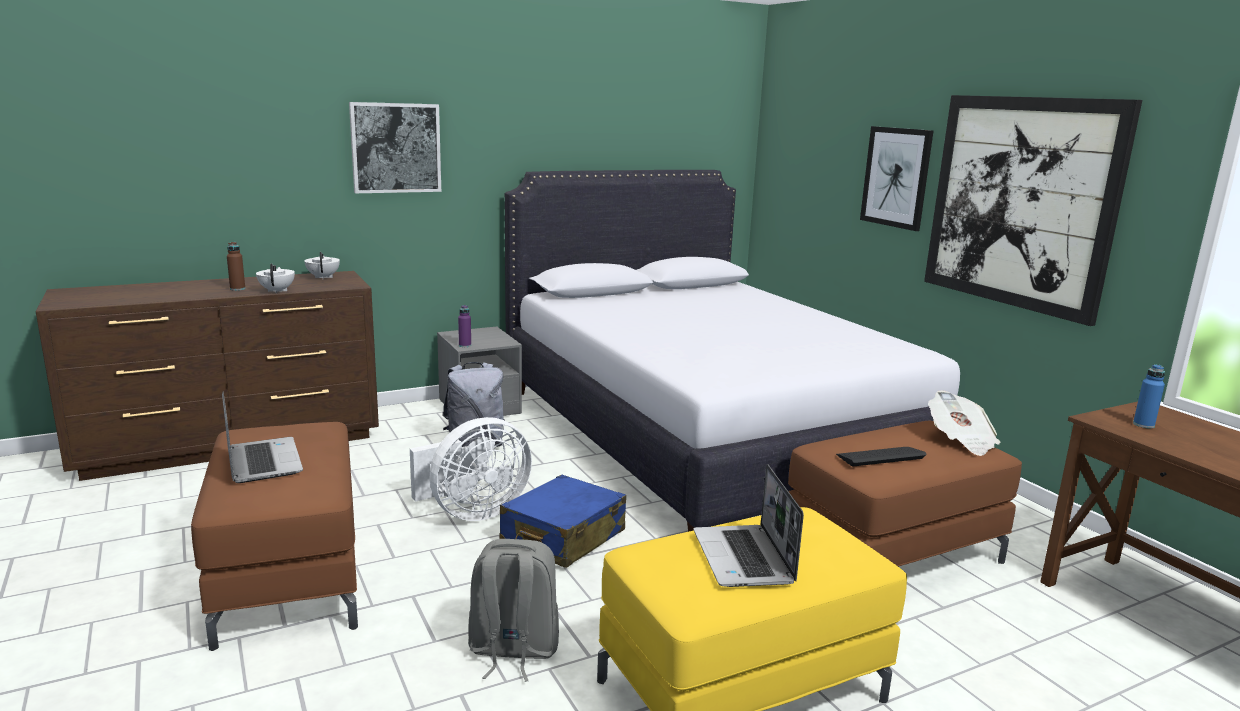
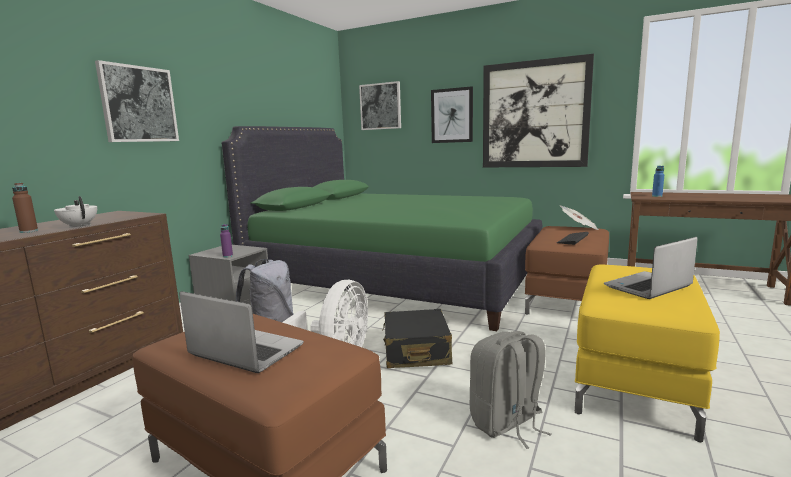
camera: 35 degrees left, 5 degrees down
(323, 277) = (102, 215): white teapot -> none
(563, 537) = (416, 351): blue suitcase -> black suitcase
(706, 435) = (396, 279): white bed -> green bed
(744, 558) = (648, 287): laptop -> laptop turned 105 degrees clockwise
(804, 141) = (380, 106): none -> picture

